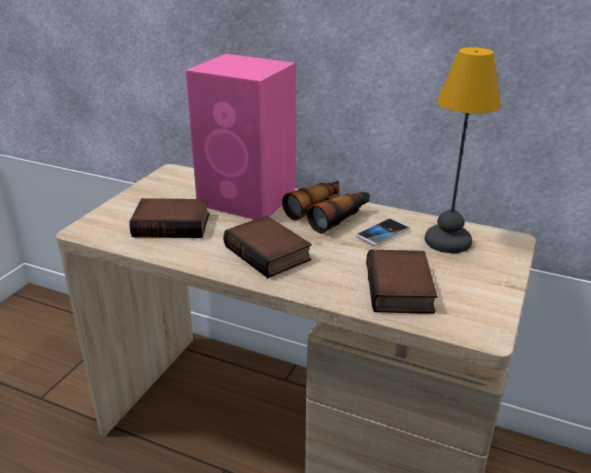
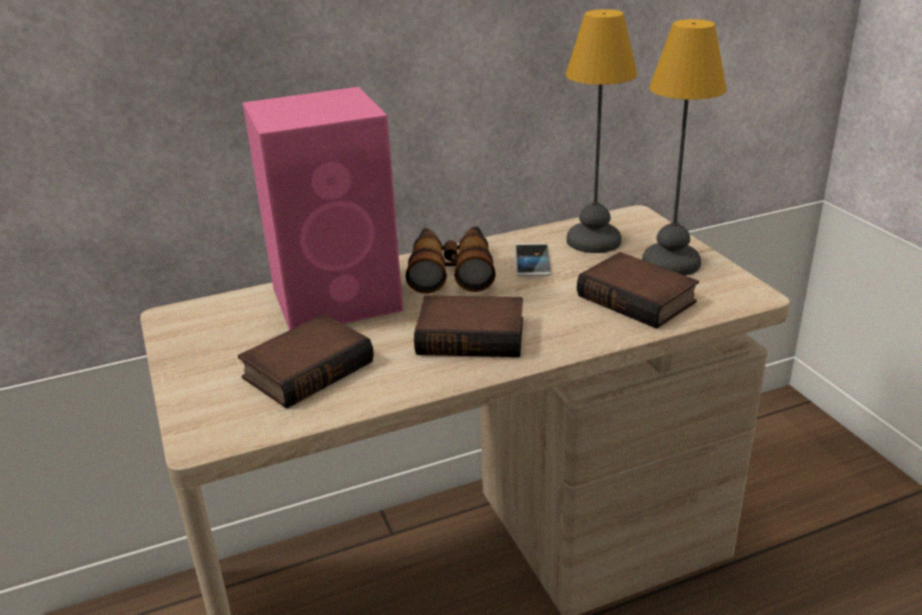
camera: 45 degrees left, 0 degrees up
(473, 281) = (672, 262): none -> table lamp

